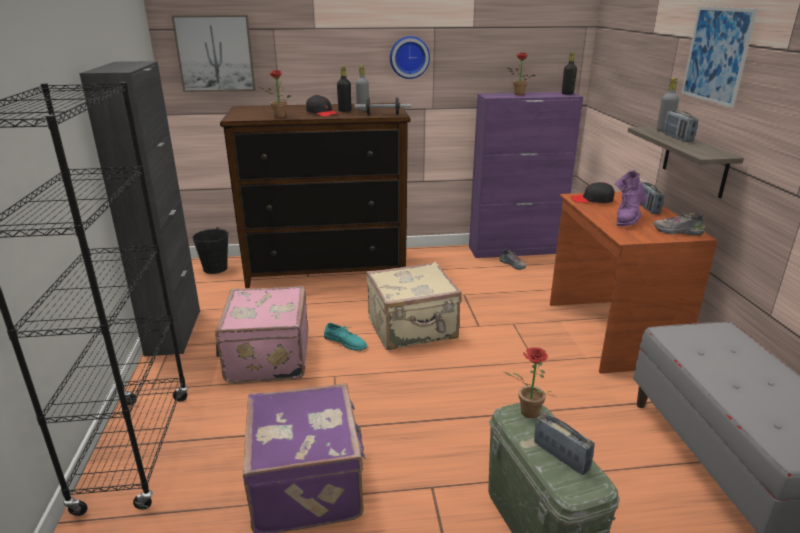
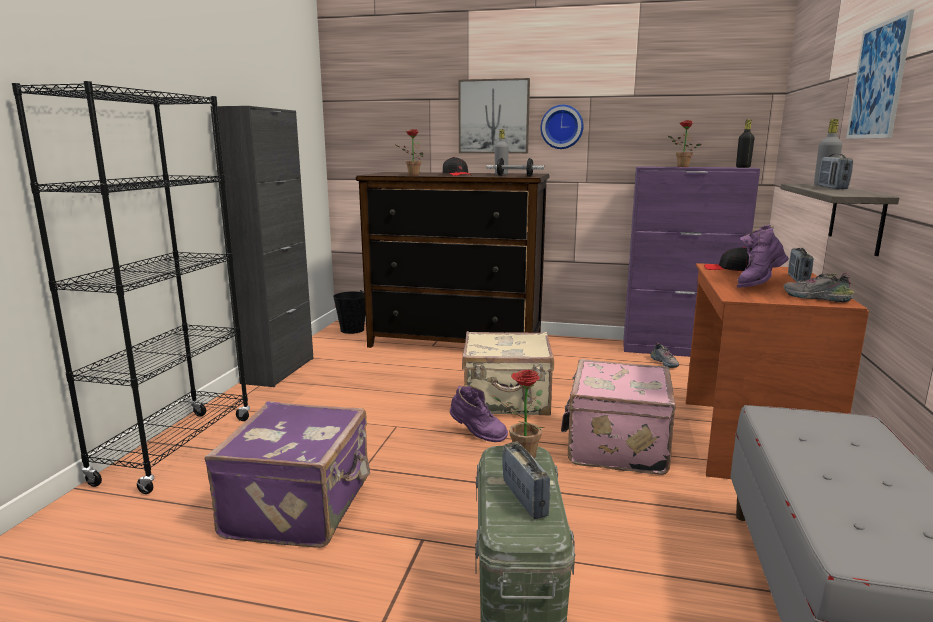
camera: 20 degrees right, 10 degrees down
(215, 53) = (375, 122): picture -> picture (494, 116)
(266, 358) = (343, 402): pink suitcase -> pink suitcase (615, 446)
(344, 111) = (481, 174): black bottle -> none
(345, 342) = (429, 401): turquoise shoe -> none
(410, 370) = (477, 435): none -> purple boot

